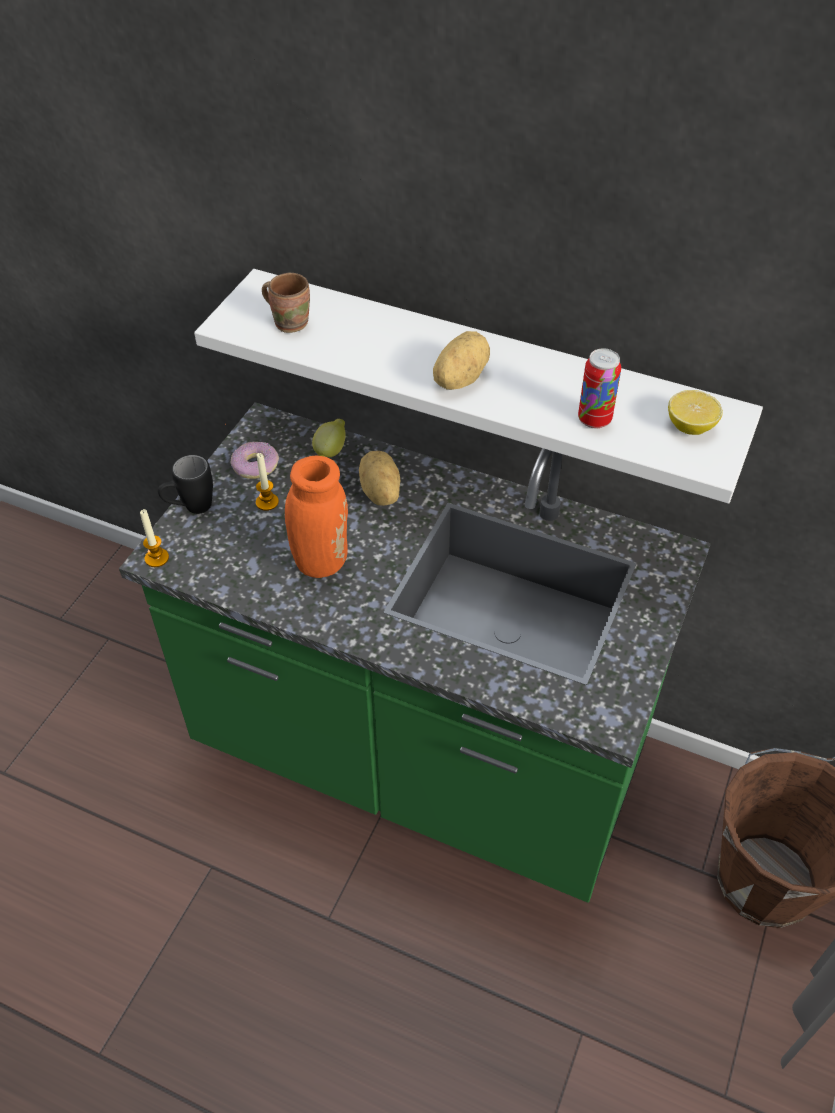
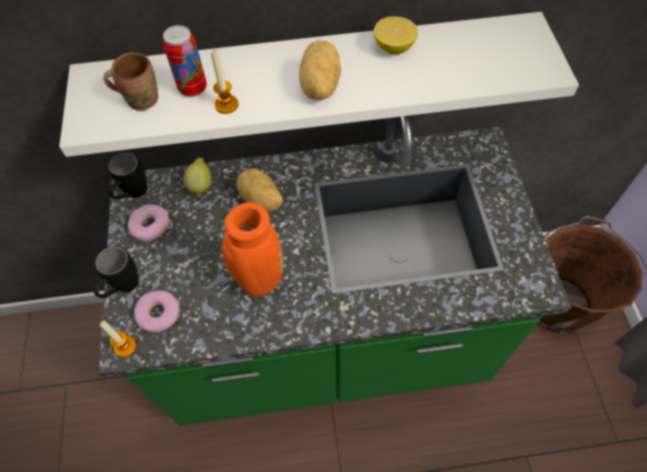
camera: 30 degrees left, 10 degrees up
(206, 546) = (159, 314): none -> donut
(260, 430) = (133, 195): none -> black mug
(267, 502) = (181, 251): candle -> candle (226, 105)
(594, 419) = (444, 74): can -> can (193, 88)
(690, 426) = (511, 48): lemon -> lemon (393, 47)

